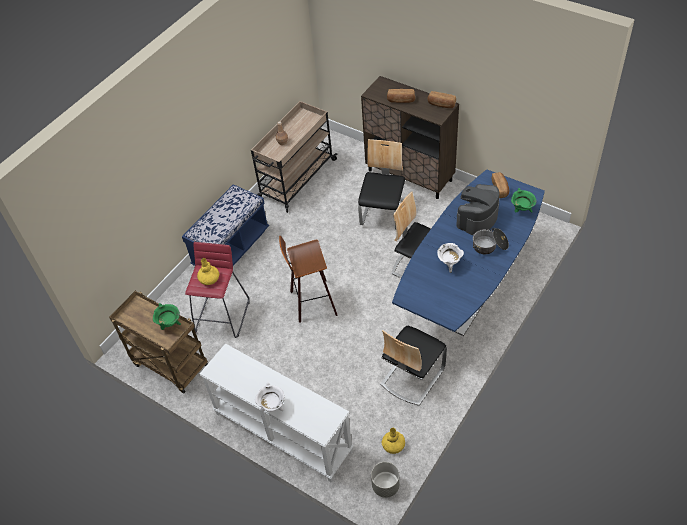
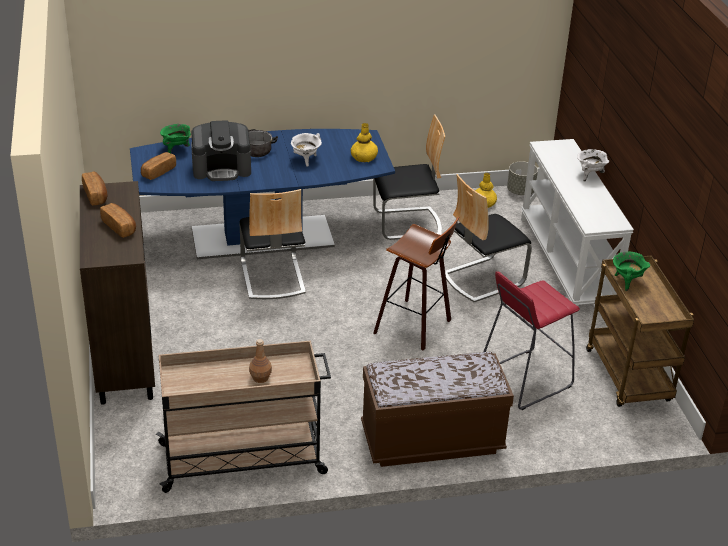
camera: 140 degrees left, 15 degrees down
(209, 279) = (539, 299): yellow vase -> yellow vase (364, 157)
(231, 248) = (432, 440): blue bench -> brown bench
(383, 213) = (219, 344): chair -> chair (482, 278)

